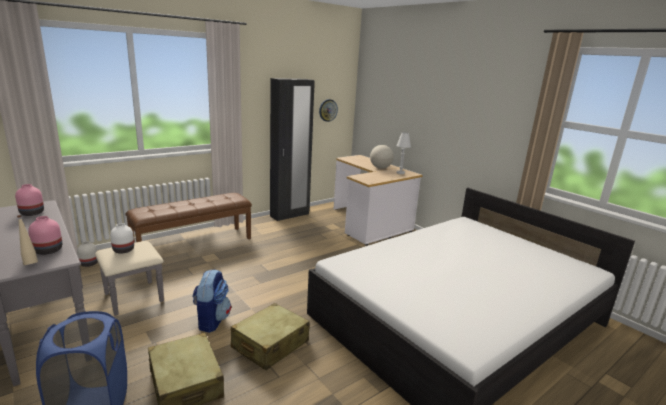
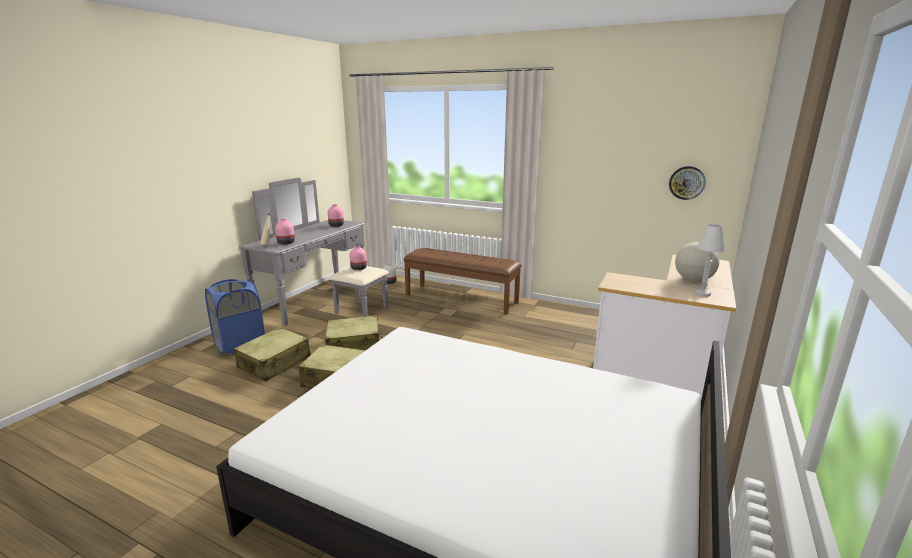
camera: 65 degrees right, 0 degrees up
(124, 250) = (358, 268): white vase -> pink vase
(211, 320) = (354, 345): backpack -> beige suitcase
(290, 215) = (593, 314): black wardrobe -> none

